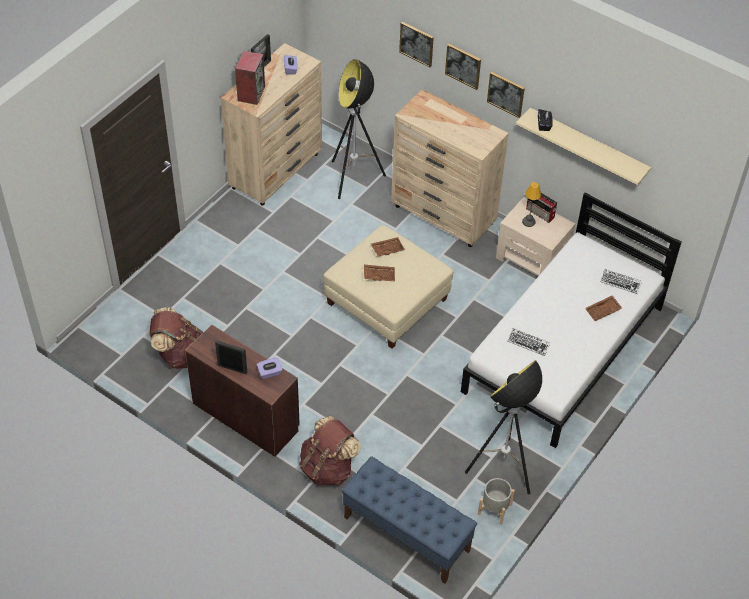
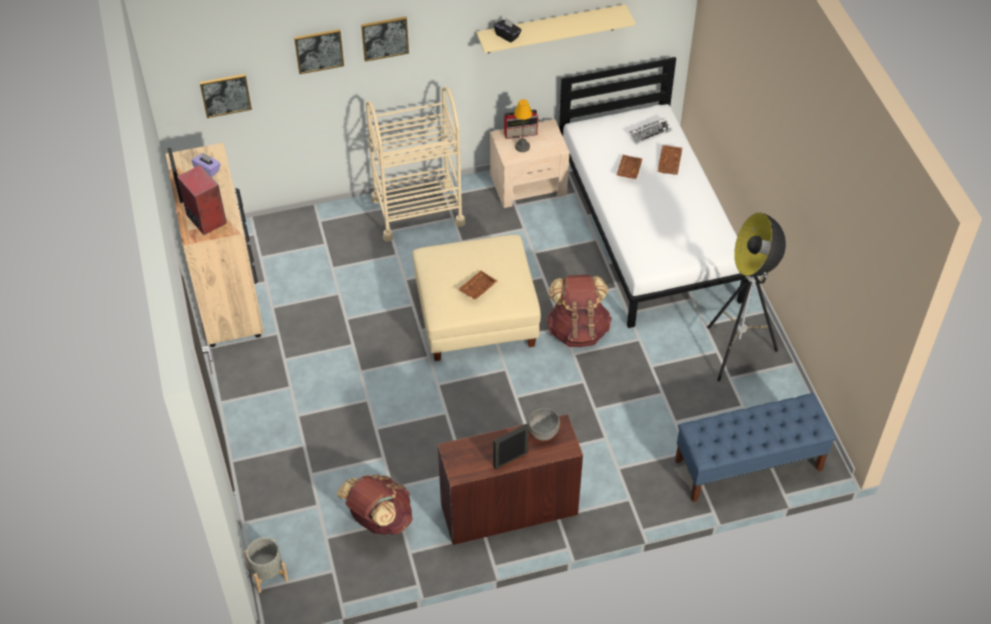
camera: 50 degrees left, 0 degrees up
(270, 373) = (543, 432): purple tissue box -> grey bowl
(328, 468) = (626, 480): brown backpack -> brown backpack (578, 330)
(354, 178) = (303, 246): floor lamp -> none
(387, 249) = (452, 263): brown tray -> brown tray (628, 170)
(443, 215) = (418, 211): beige dresser -> beige cart
(494, 509) = (773, 385): grey planter -> grey planter (268, 574)
(506, 94) = (444, 35): picture -> picture (225, 95)
(528, 343) = (658, 233): keyboard -> none

